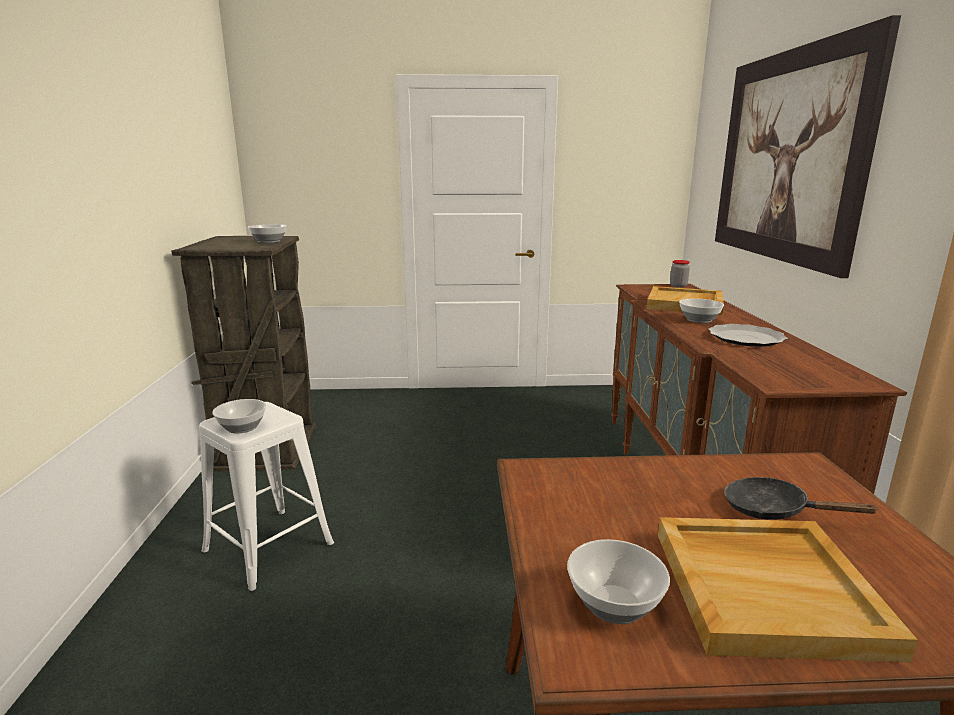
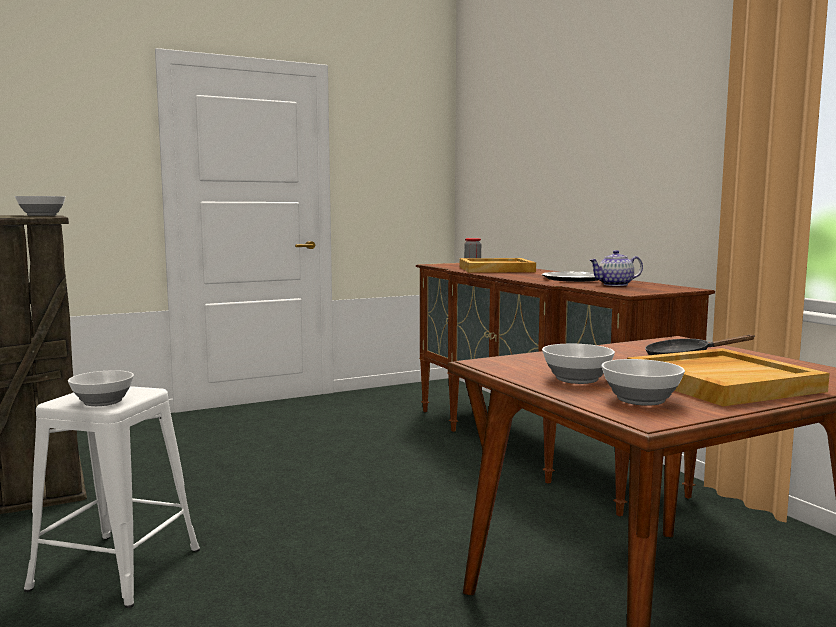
camera: 25 degrees left, 10 degrees down
(698, 320) = (522, 274): bowl -> bowl (575, 379)
(781, 359) = (615, 284): none -> teapot
(787, 157) = (561, 137): picture -> none

